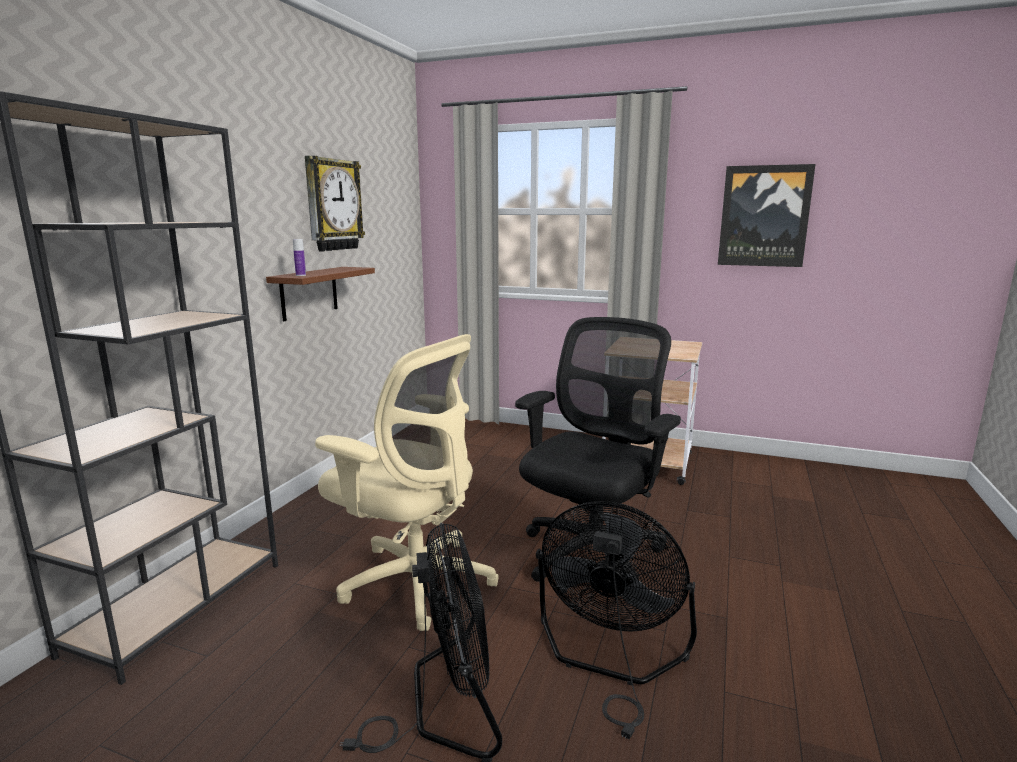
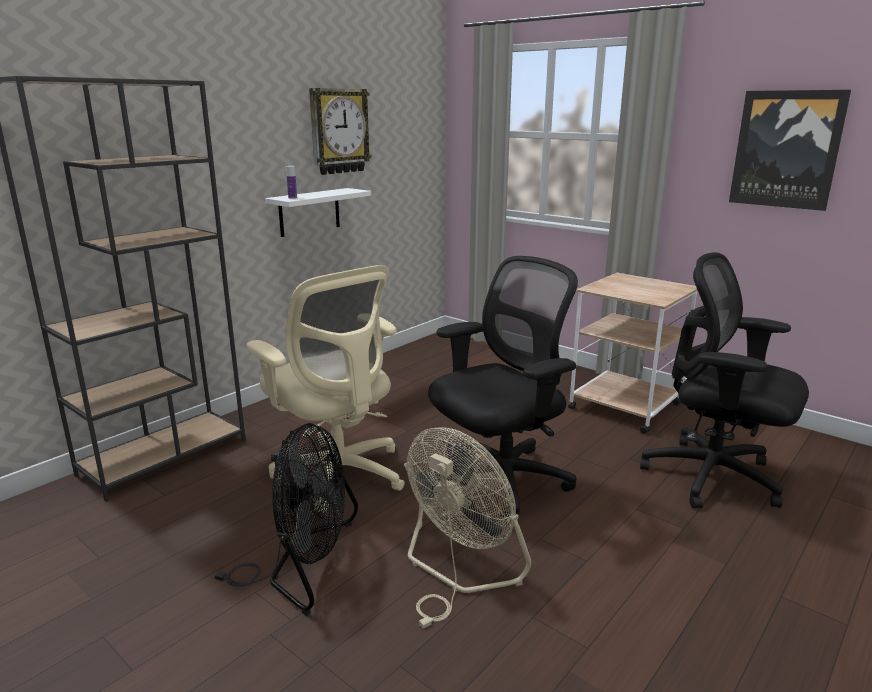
camera: 20 degrees right, 5 degrees up
(309, 293) = (309, 212): brown shelf -> white shelf
(610, 661) = (452, 569): black fan -> beige fan
(771, 512) = (720, 477): none -> black office chair

